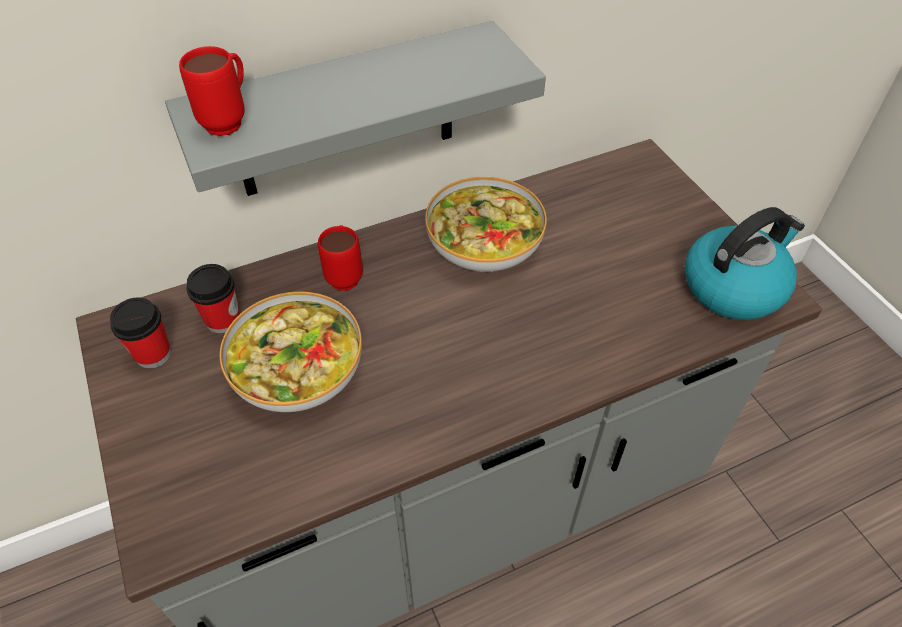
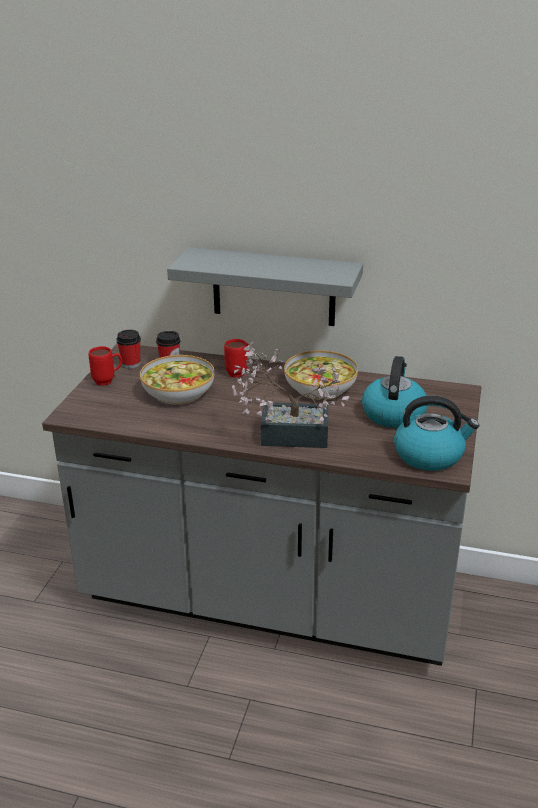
camera: 40 degrees right, 20 degrees down
(230, 120) = (201, 259): red mug -> red mug (108, 381)
(539, 359) = (285, 434): none -> potted plant
(618, 240) = (393, 413): none -> kettle

